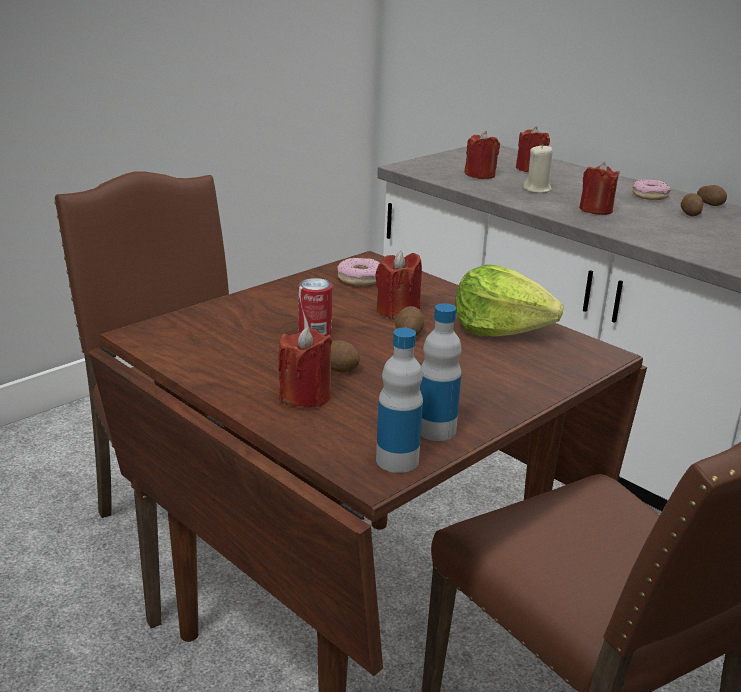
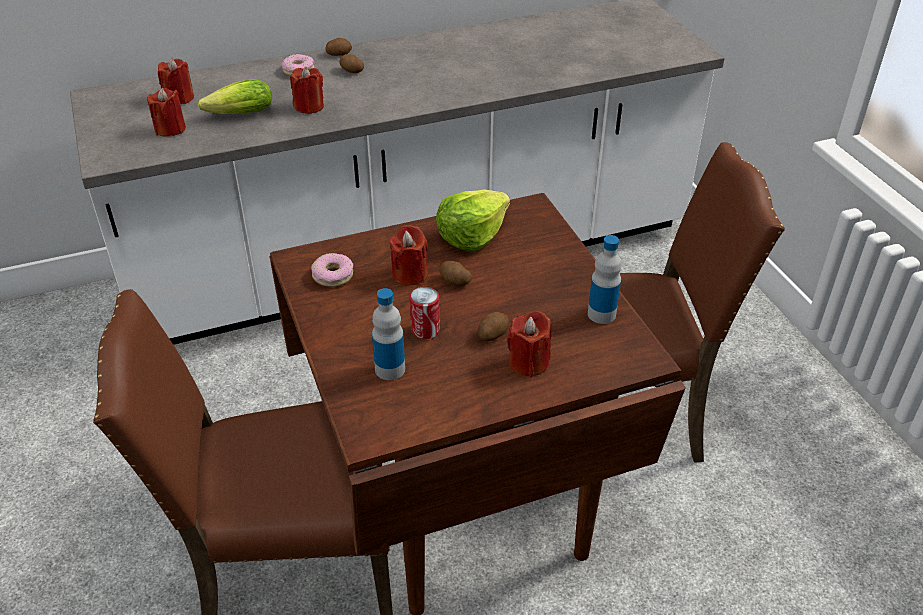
camera: 65 degrees left, 15 degrees up
(397, 460) = (632, 343): bottle -> bottle (390, 369)
(537, 190) = (237, 115): beige candle -> lettuce

